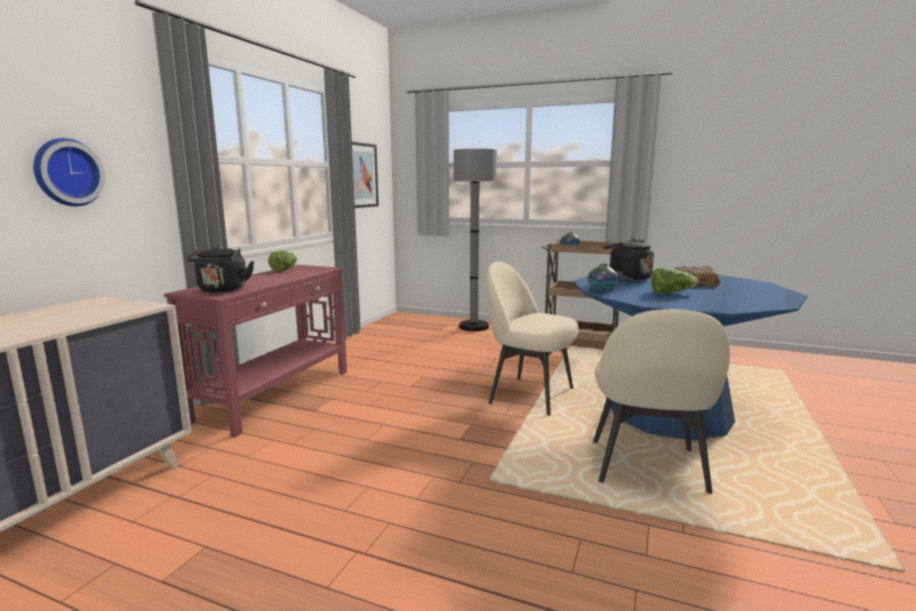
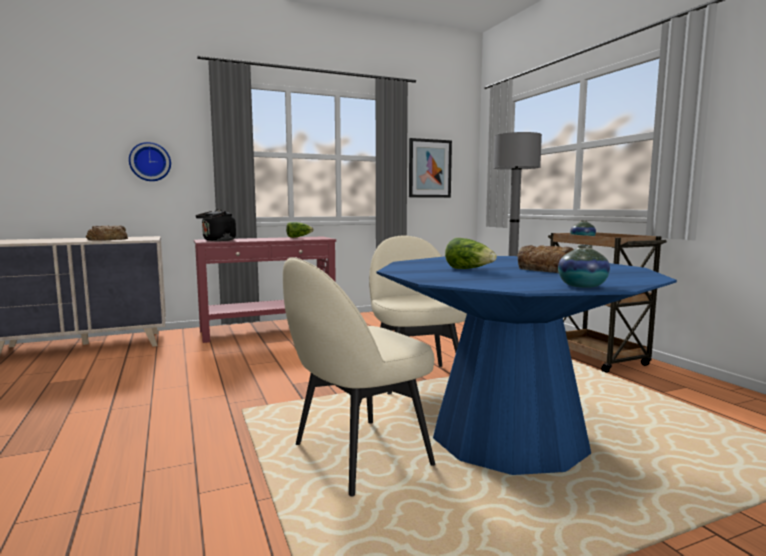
camera: 45 degrees right, 5 degrees down
(67, 317) = (108, 239): none -> bread
(602, 289) = (422, 261): vase -> vase (582, 286)
(626, 278) = (502, 260): black kettle -> none

